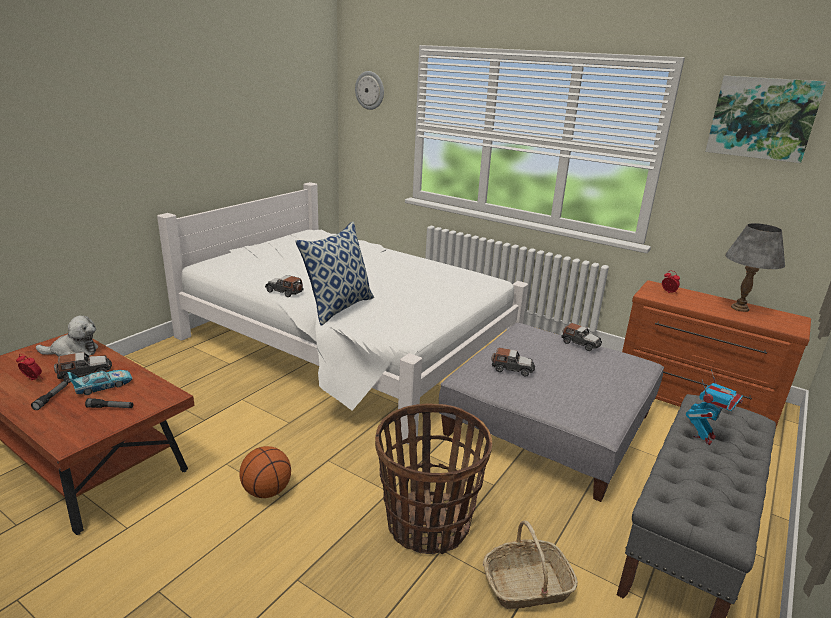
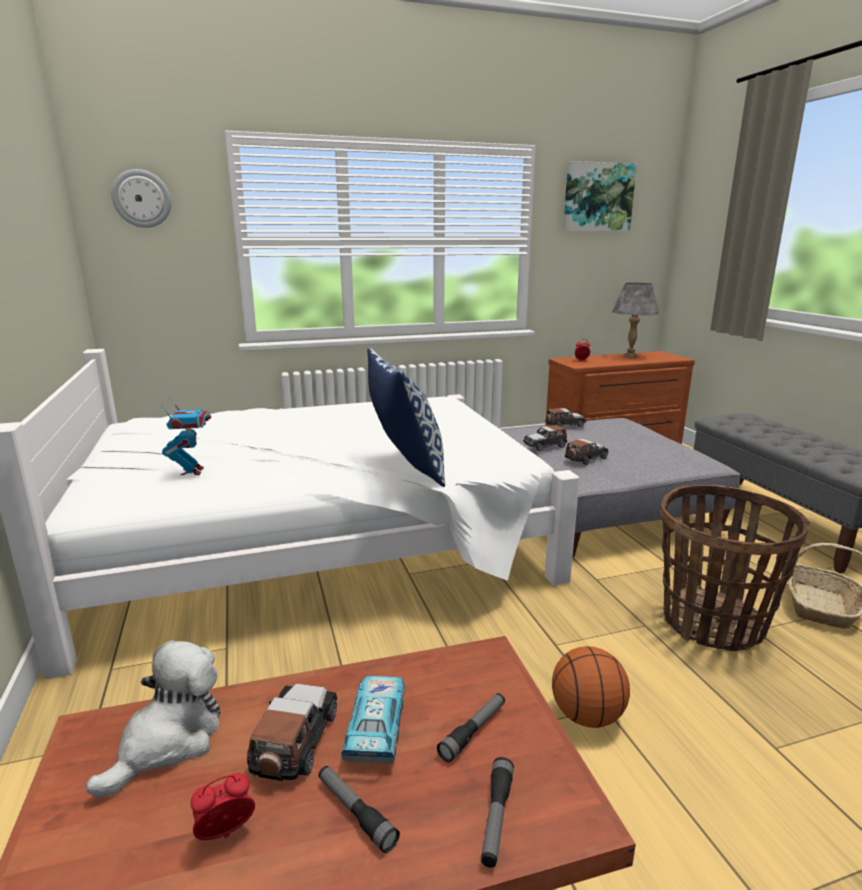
camera: 50 degrees left, 5 degrees down
(60, 426) = (496, 817): none -> flashlight
(284, 291) = (305, 481): toy car -> toy car (545, 446)
(704, 437) = (770, 433): toy robot -> toy robot (192, 471)

